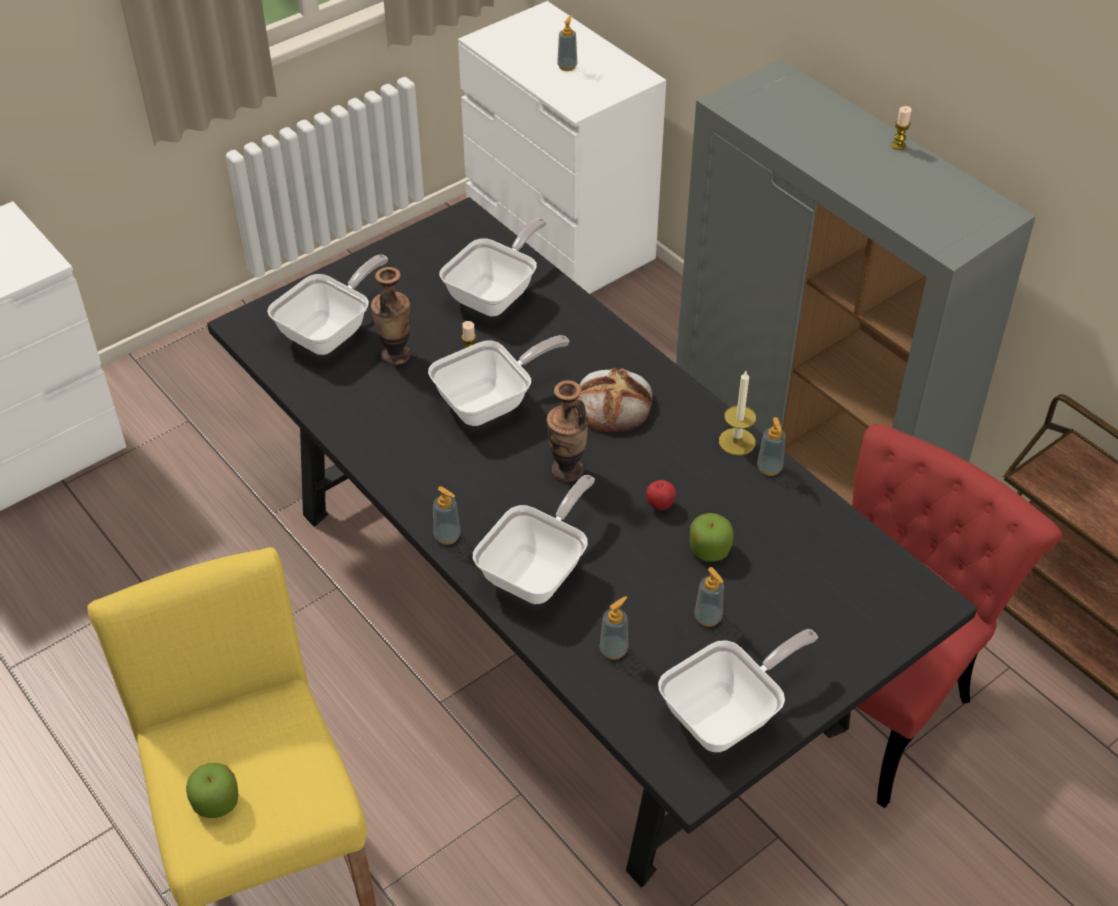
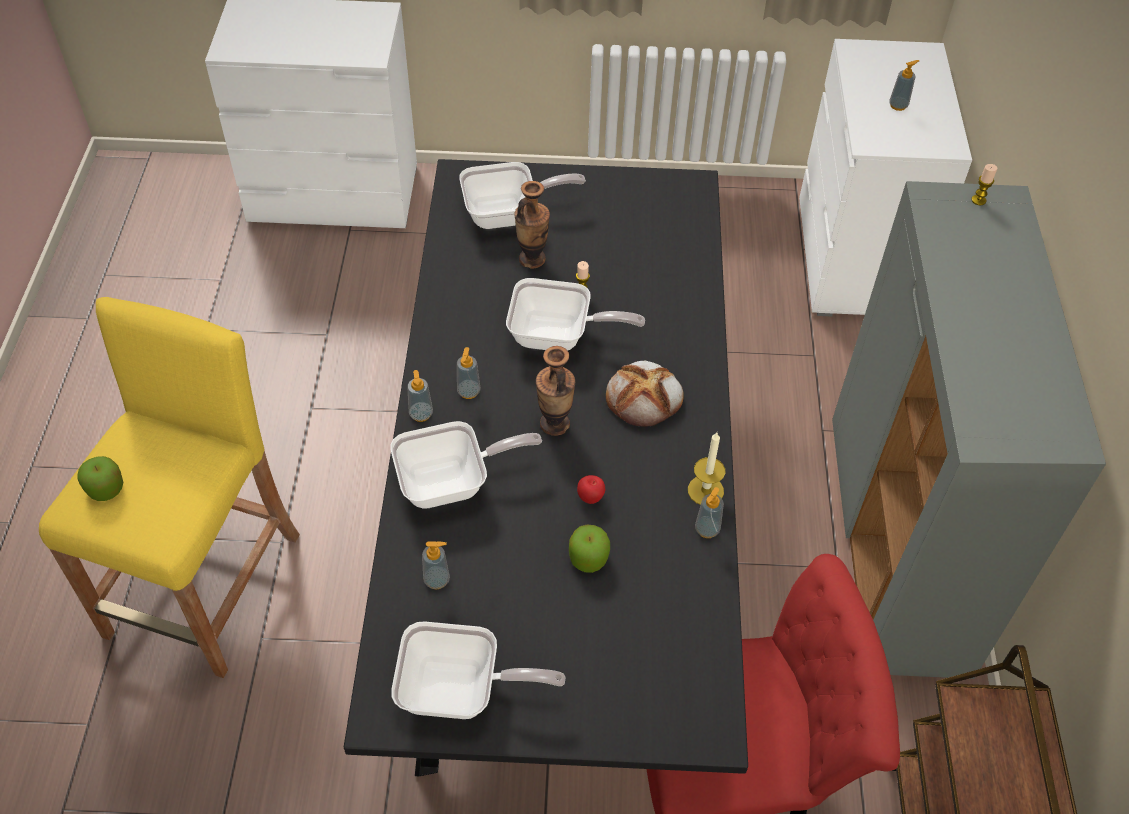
camera: 40 degrees right, 5 degrees up
(496, 294) = (653, 257): frying pan -> none
(708, 617) = (528, 608): soap dispenser -> soap dispenser (468, 391)
(898, 145) = (1045, 321): candle -> candle (978, 200)

